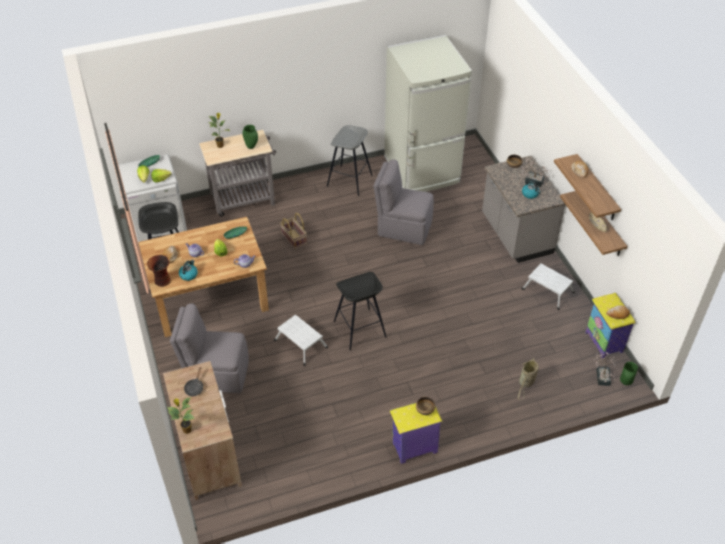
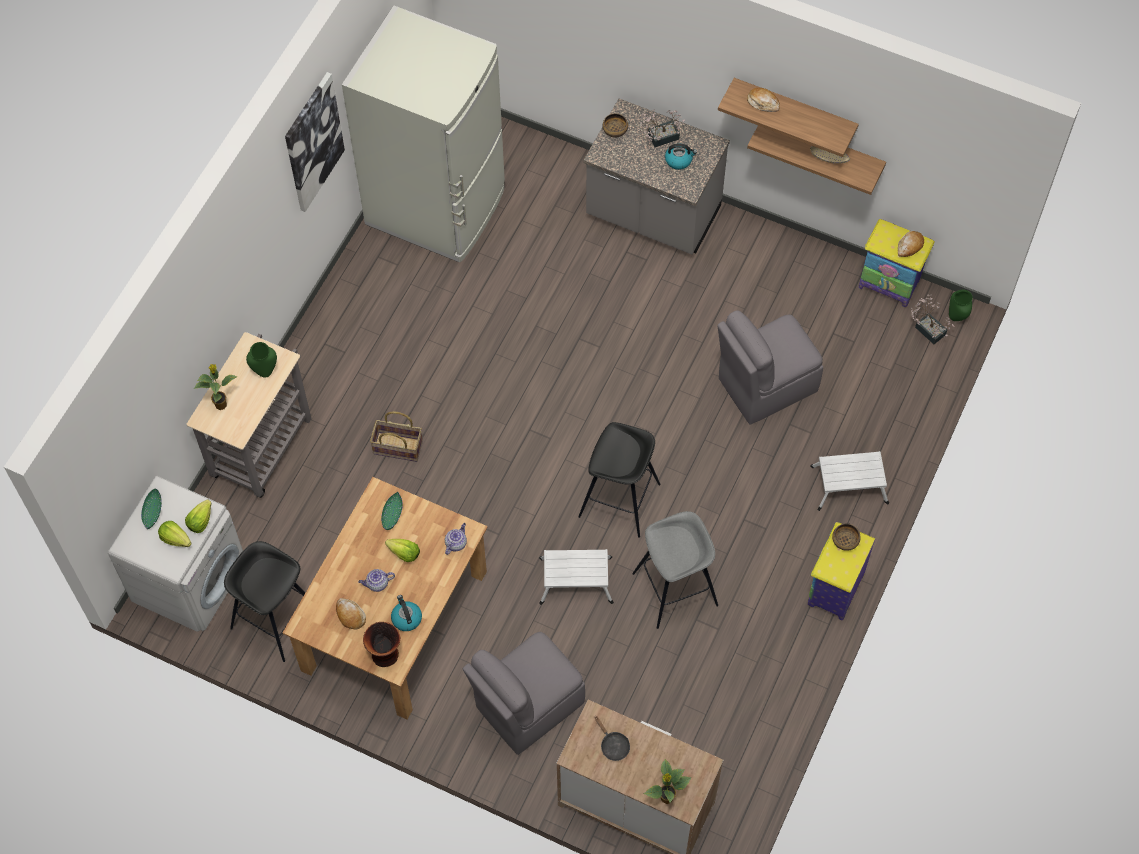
camera: 45 degrees left, 15 degrees up
(349, 181) = (364, 300): grey stool -> grey stool (675, 589)
(355, 64) = (313, 142): none -> picture
(403, 228) = (512, 316): grey chair -> grey chair (765, 385)
(526, 383) = (863, 407): basket -> none
(548, 291) = (767, 264): white step ladder -> white step ladder (849, 484)

